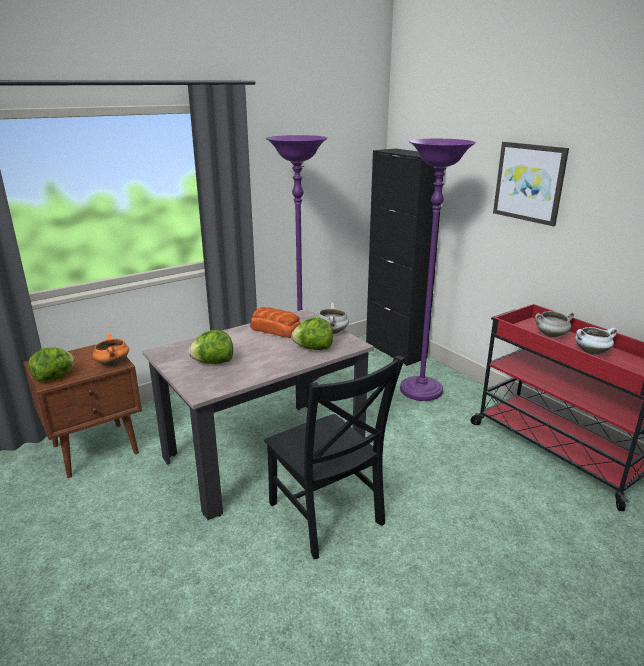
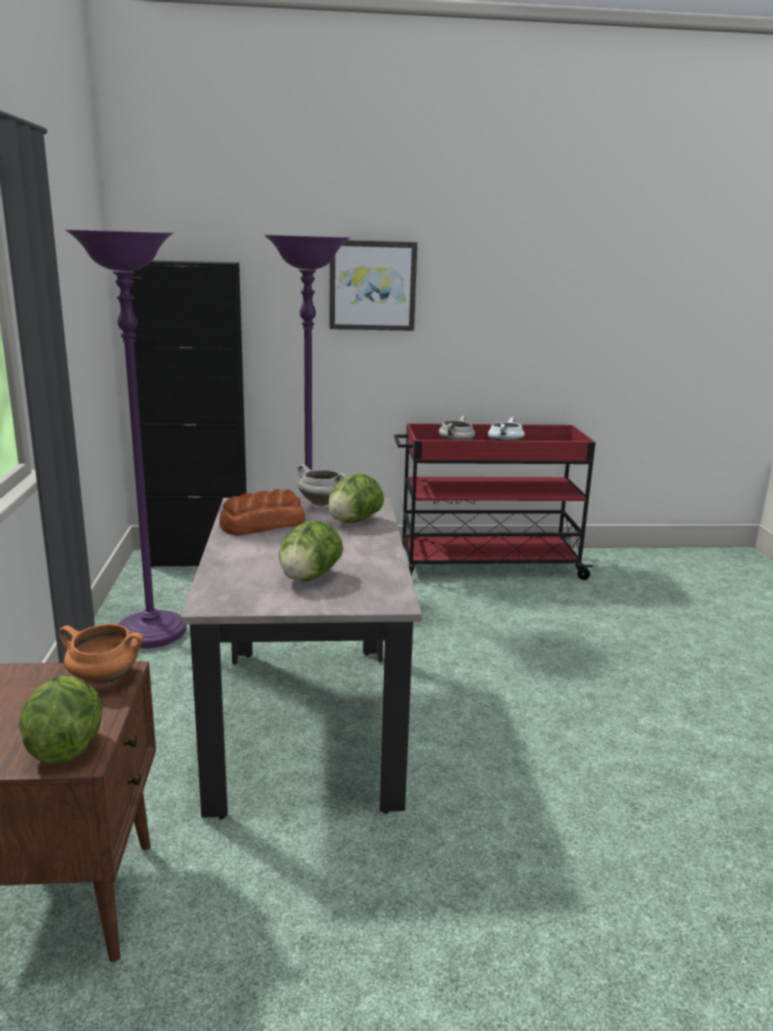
camera: 60 degrees left, 5 degrees down
(327, 517) = (475, 717): black chair -> none

